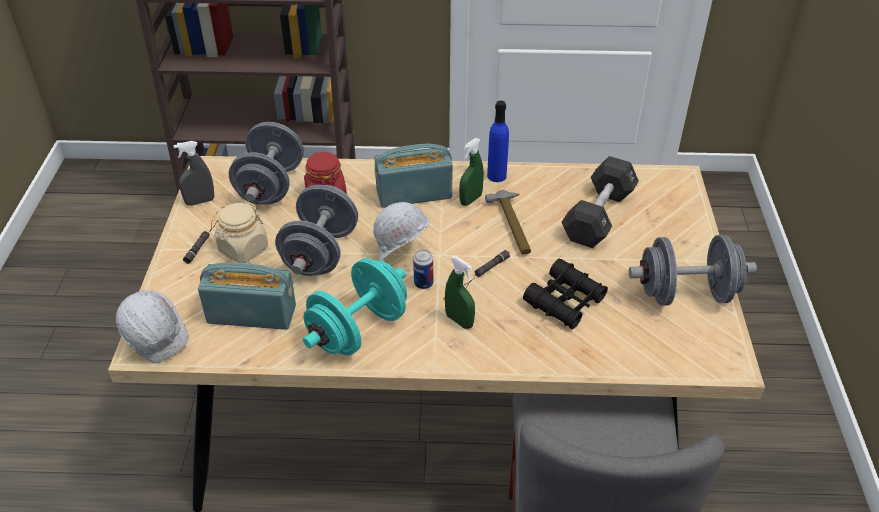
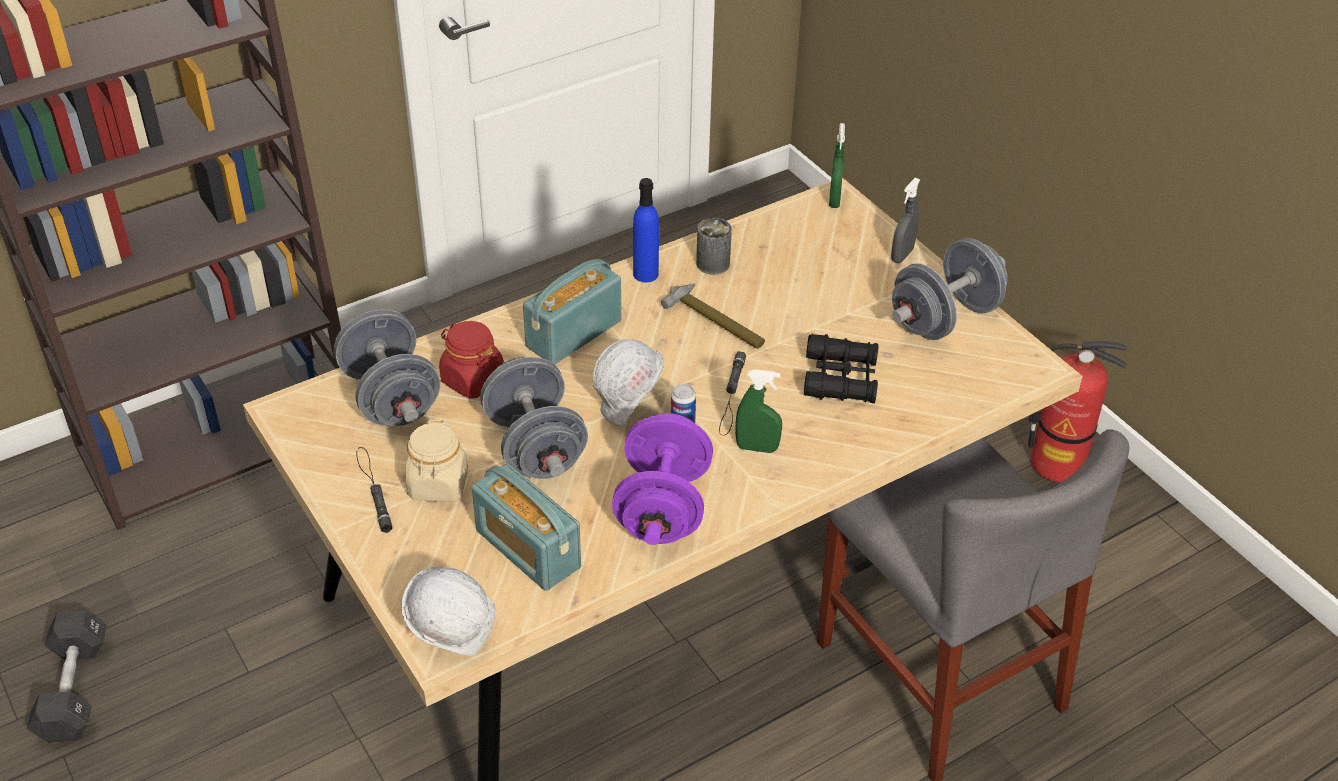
camera: 35 degrees left, 0 degrees up
(200, 201) = (320, 455): grey spray bottle -> grey spray bottle (902, 255)
(252, 314) = (527, 549): radio -> radio turned 105 degrees counterclockwise
(358, 330) = (662, 508): turquoise dumbbell -> purple dumbbell
(470, 200) = (643, 313): green spray bottle -> green spray bottle (834, 200)
(548, 187) = (713, 264): none -> can
(598, 216) = (792, 274): black dumbbell -> black dumbbell (74, 690)
(795, 461) = (1057, 464): none -> fire extinguisher

